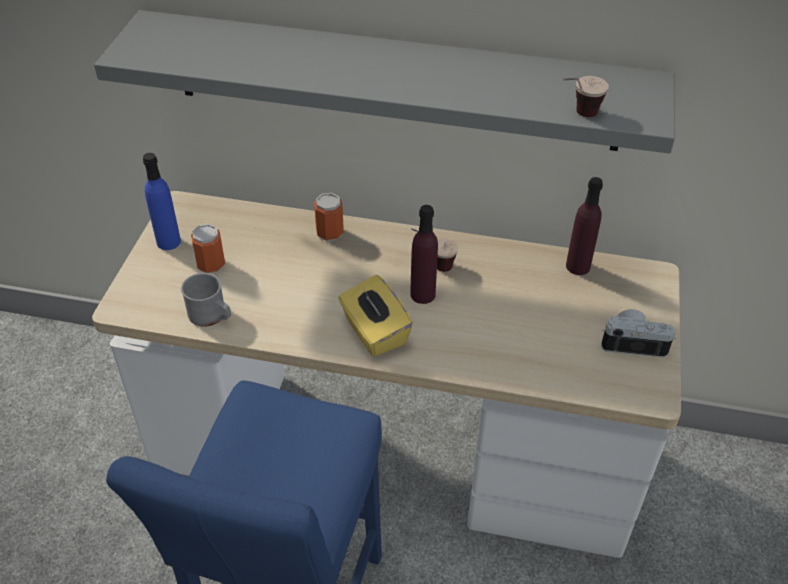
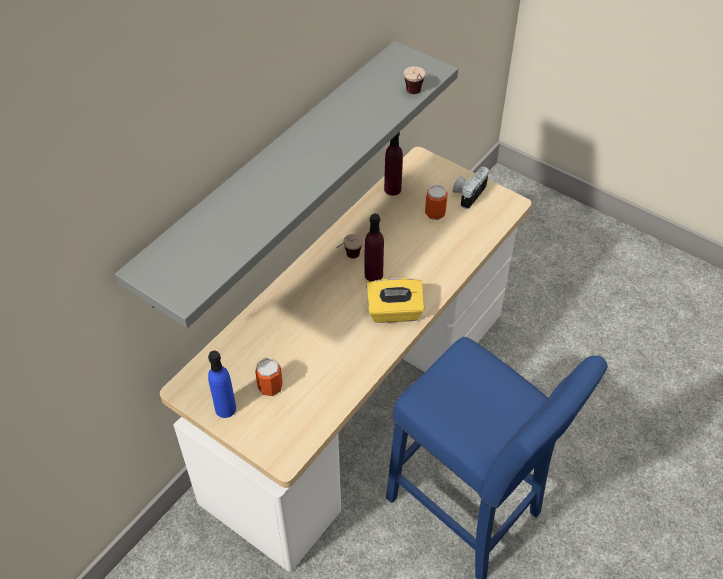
camera: 65 degrees left, 5 degrees up
(211, 316) = (327, 401): grey mug -> none
(329, 232) = (279, 304): can -> can (435, 213)

